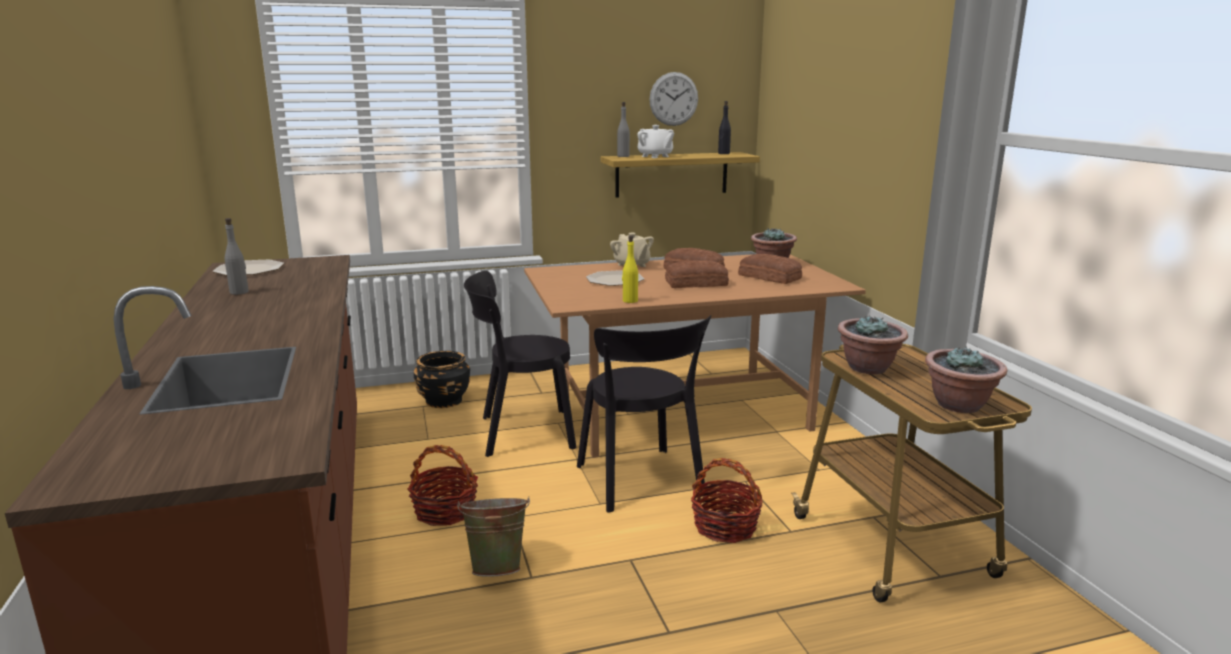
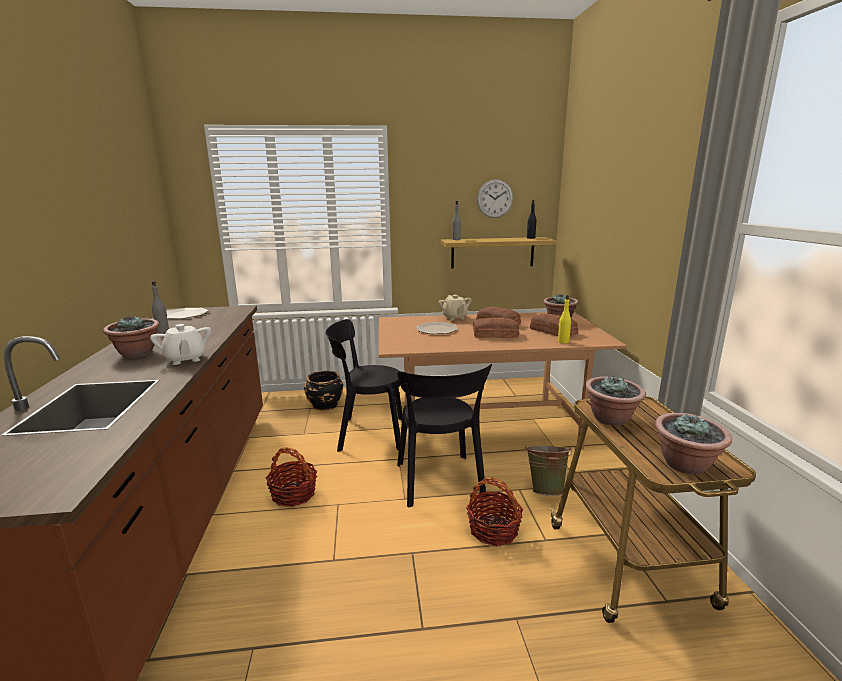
camera: 10 degrees right, 0 degrees up
(230, 319) = (137, 354): none -> potted plant
(497, 567) = (312, 548): green bucket -> green bucket (545, 489)
(630, 301) = (439, 347): yellow bottle -> yellow bottle (563, 341)
(655, 156) = (478, 240): white teapot -> white teapot (185, 359)

